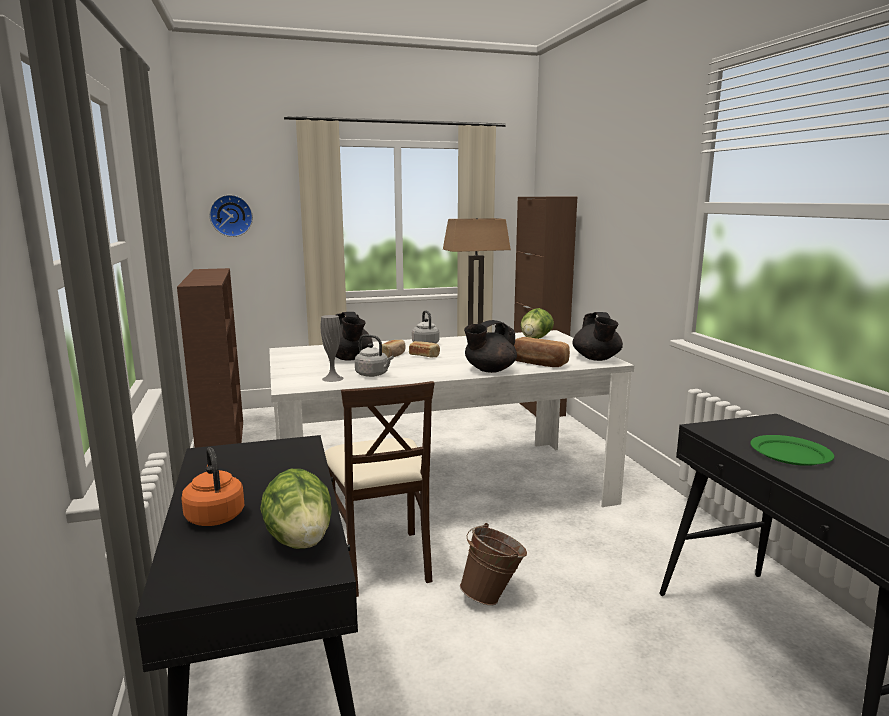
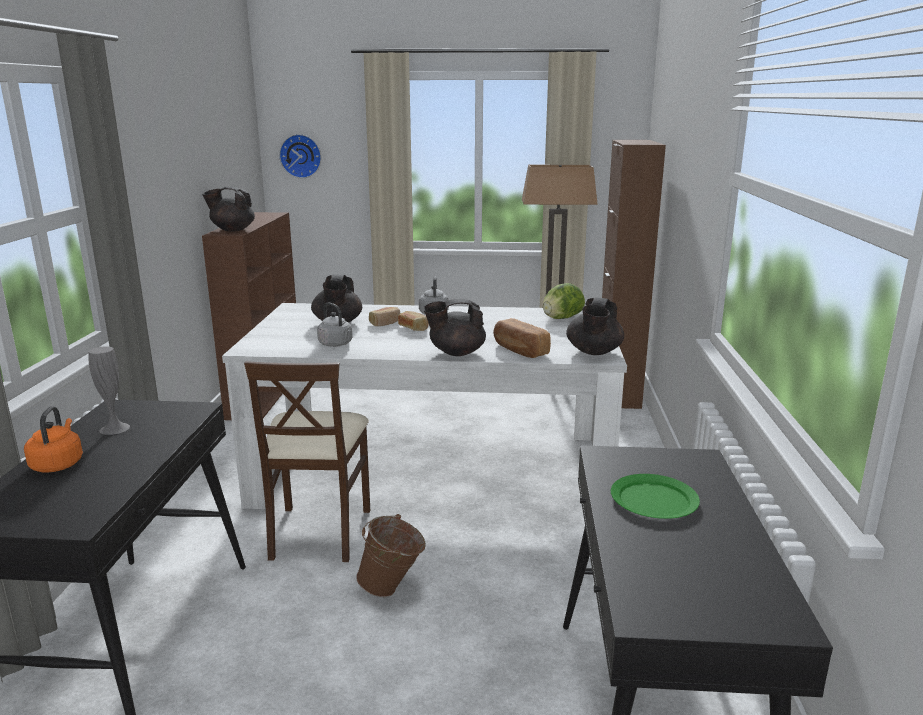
camera: 20 degrees right, 5 degrees up
(201, 281) = (232, 230): none -> black teapot
(300, 540) = (91, 497): lettuce -> none
(332, 378) = (294, 344): grey vase -> grey vase (114, 428)

